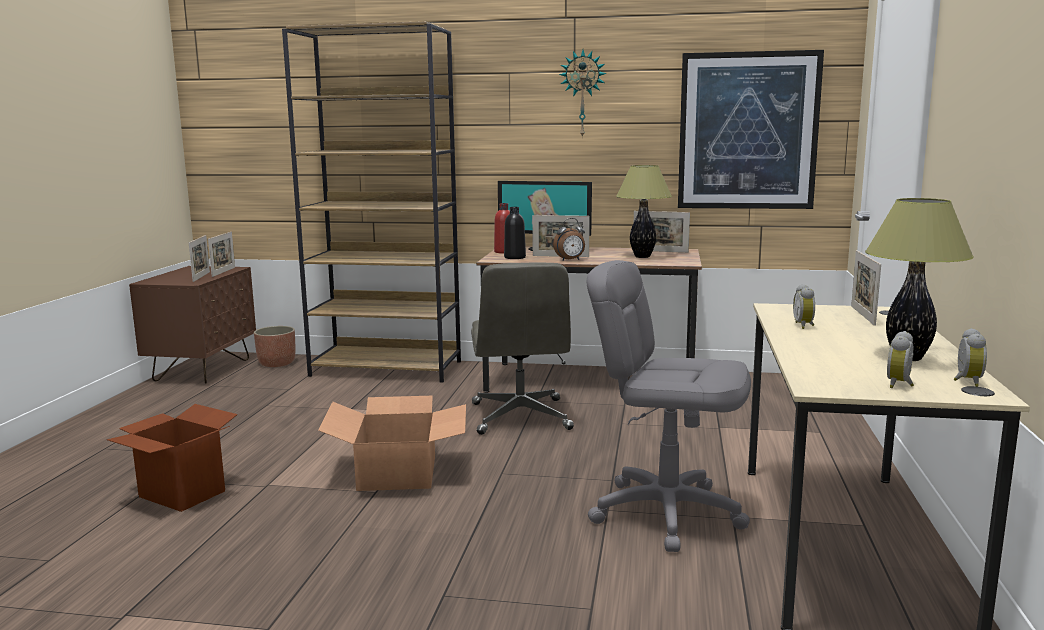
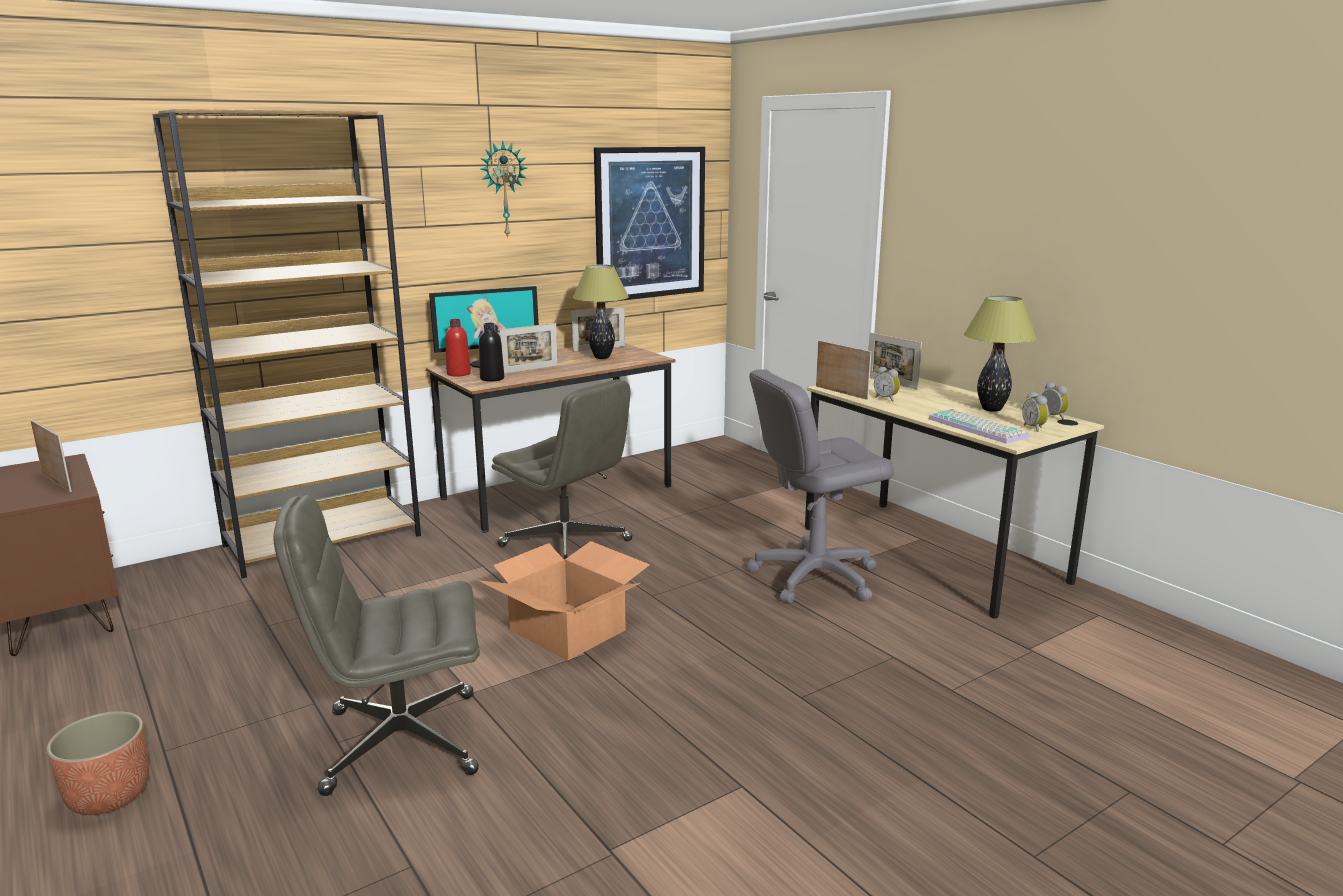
camera: 45 degrees left, 5 degrees up
(181, 494) = (399, 743): cardboard box -> grey office chair
(223, 272) = (68, 468): picture frame -> picture frame (841, 393)
(277, 363) = (158, 577): planter -> planter (109, 796)
(570, 260) = (553, 372): alarm clock -> none
(824, 368) = (979, 428): none -> keyboard

